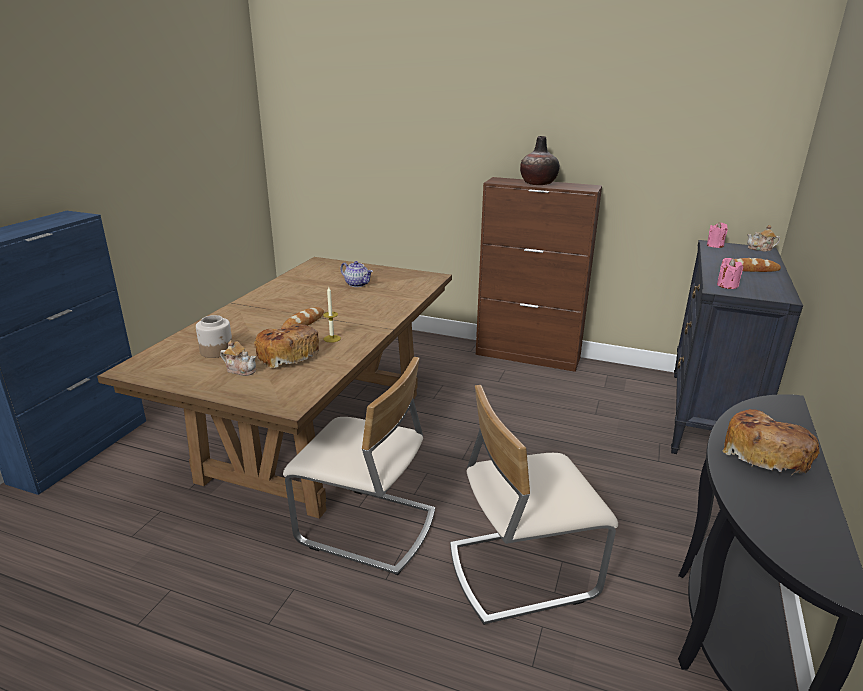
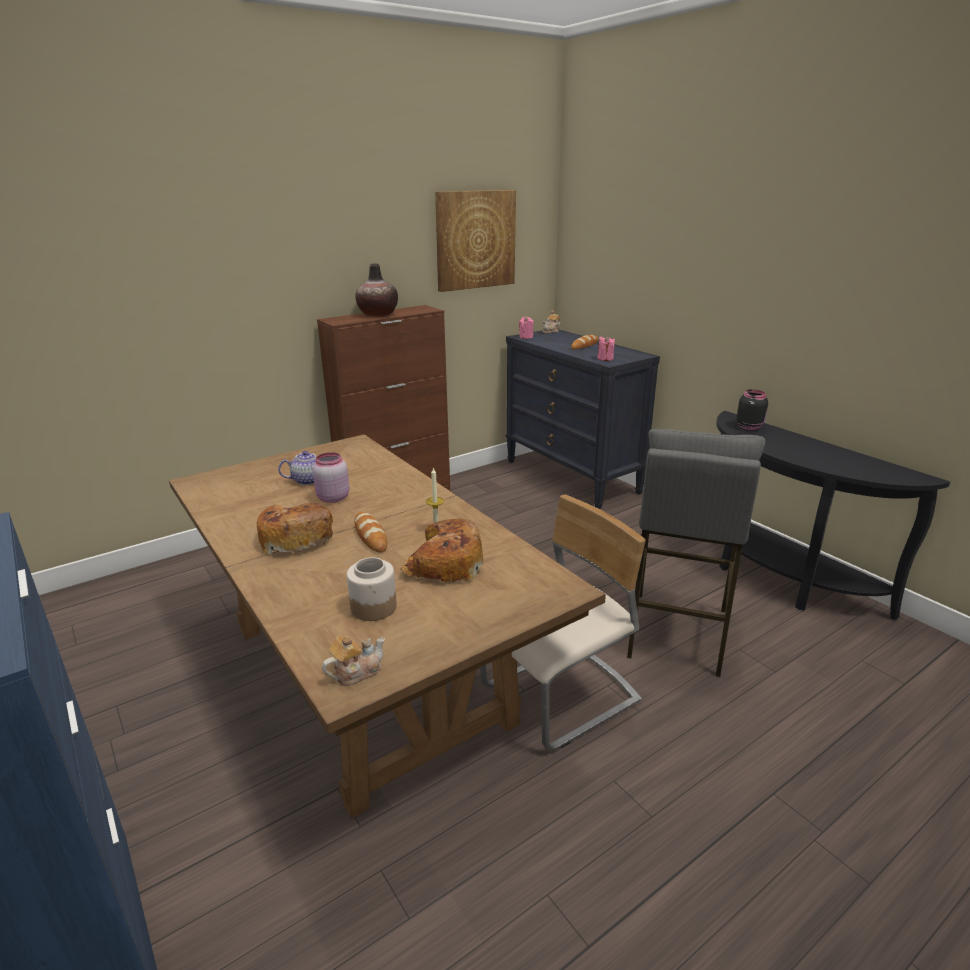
camera: 55 degrees left, 0 degrees up
(241, 370) = (449, 601): teapot -> teapot (356, 672)
(340, 298) = (332, 498): none -> pink jar
(521, 570) = (676, 632): beige chair -> grey stool
(679, 128) = (475, 240): none -> picture
(765, 453) = (785, 444): bread -> bread (295, 538)
(778, 419) = (749, 426): none -> black jar

